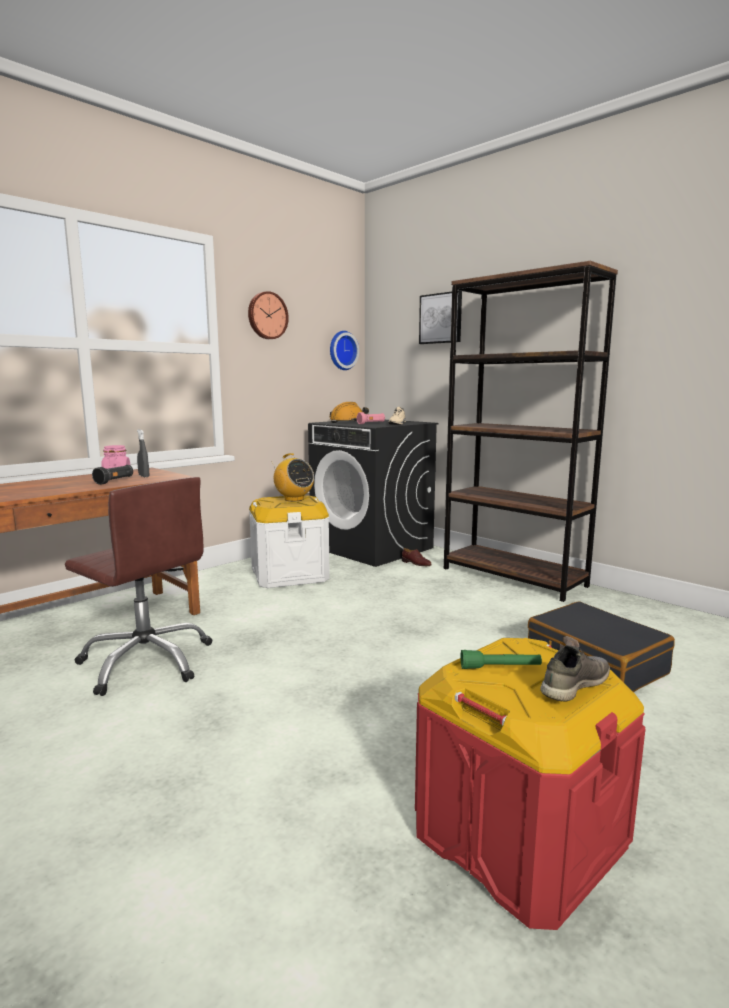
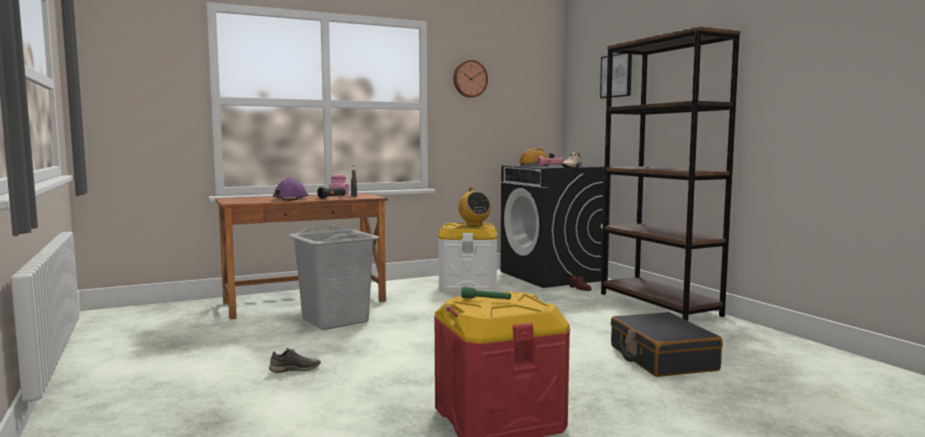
camera: 20 degrees right, 5 degrees down
(50, 487) = (290, 198): none -> purple hard hat
(147, 661) = (335, 320): brown office chair -> grey laundry basket
(342, 350) = (539, 105): wall clock -> none
(573, 684) = (518, 308): grey shoe -> grey shoe (295, 369)

